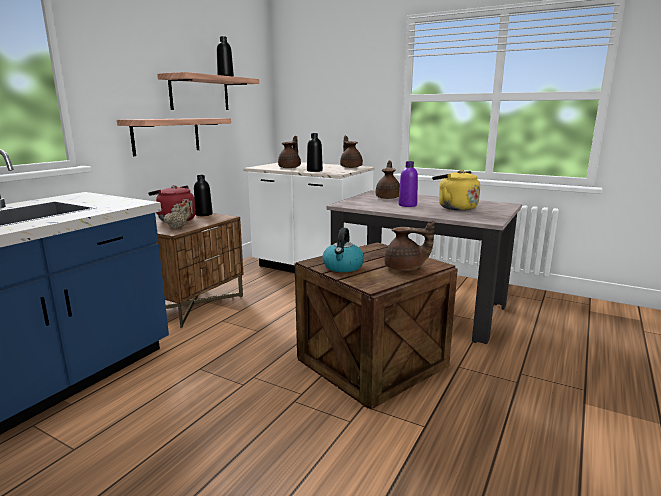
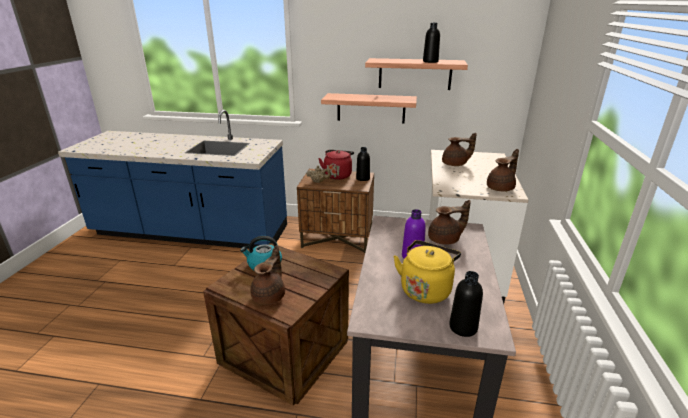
camera: 70 degrees right, 10 degrees up
(314, 171) = (447, 177): black bottle -> black bottle (463, 327)
(405, 268) = (270, 296): brown teapot -> brown teapot turned 150 degrees counterclockwise

